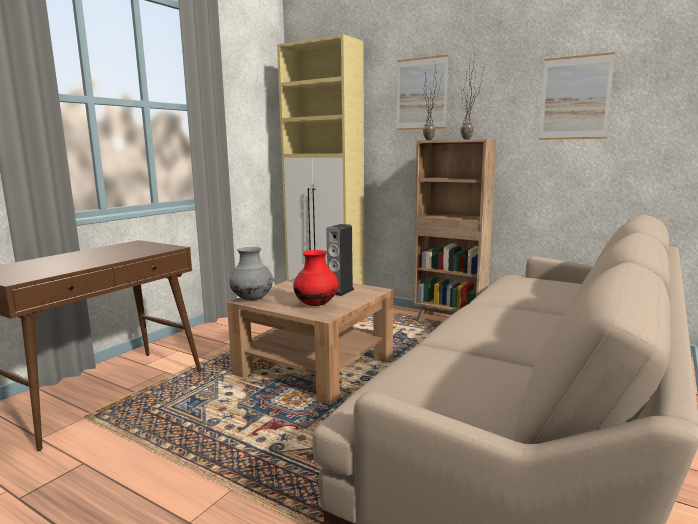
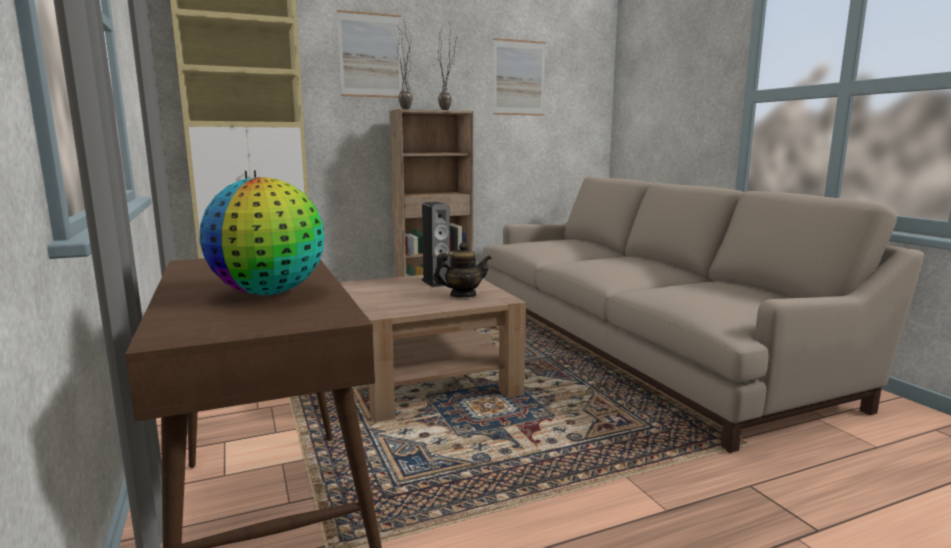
camera: 55 degrees left, 0 degrees up
(67, 263) = (269, 293): none -> globe
(252, 299) = (389, 310): grey vase -> none
(316, 305) = (462, 295): red vase -> teapot

